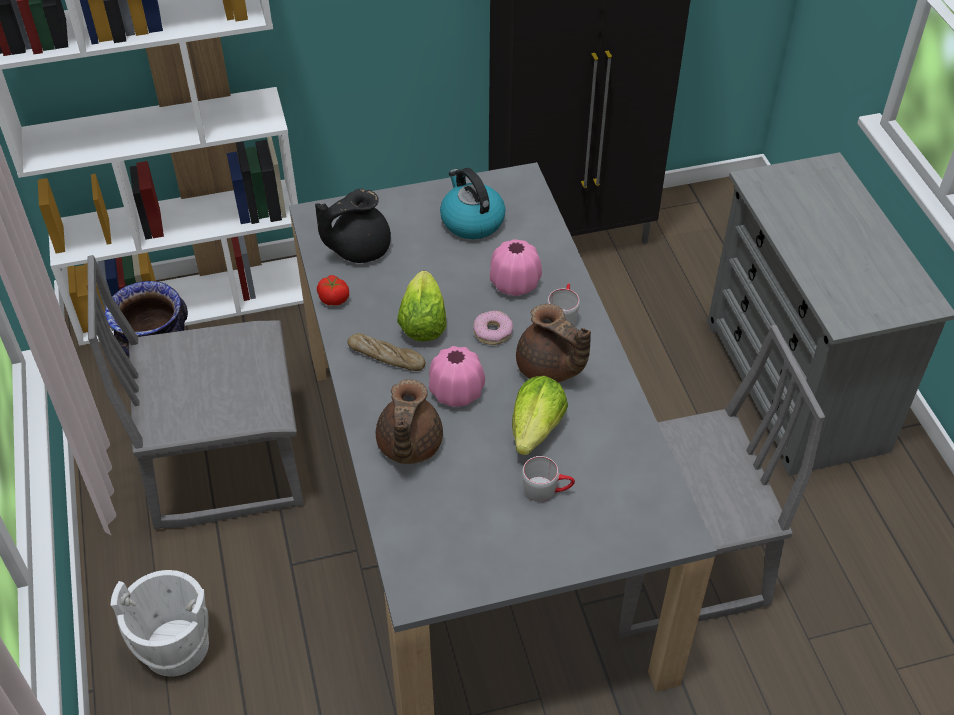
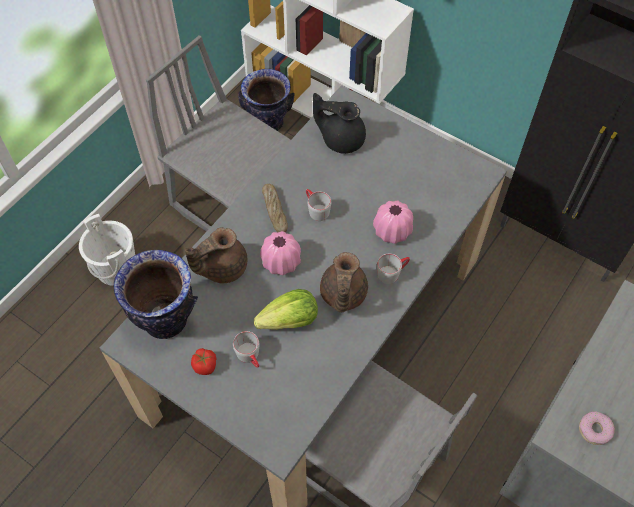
camera: 50 degrees right, 10 degrees up
(334, 299) = (292, 157): tomato -> tomato (205, 365)
(422, 323) = (316, 209): lettuce -> grey mug
(424, 540) = (165, 321): none -> vase
(471, 221) = (420, 174): kettle -> none
(492, 332) = (343, 247): donut -> donut (594, 430)

